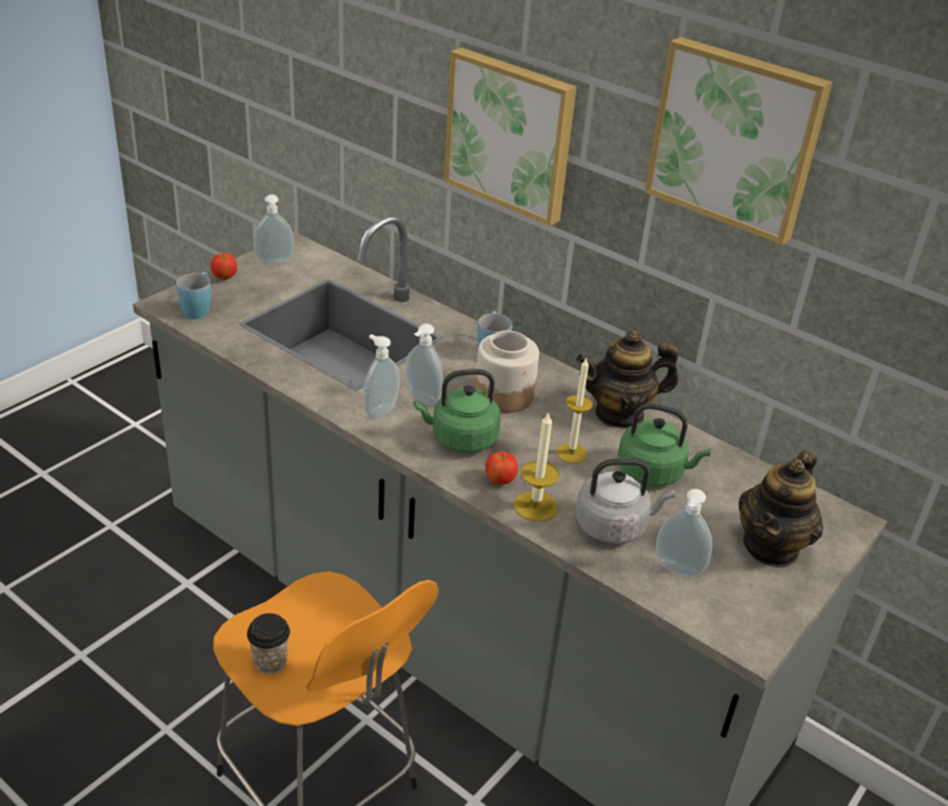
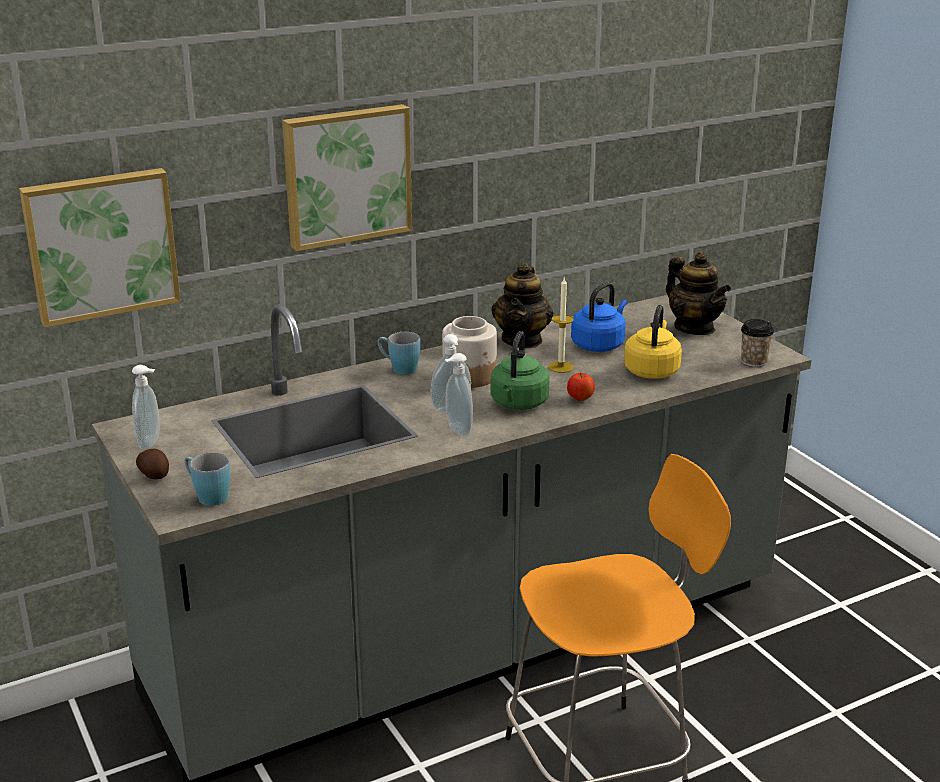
camera: 65 degrees left, 10 degrees down
(224, 277) = (154, 474): apple -> potato
(270, 662) = (620, 625): cup -> cup (753, 362)
(535, 506) = (617, 392): candle -> none
(614, 526) = (652, 370): grey kettle -> yellow kettle
(653, 472) = (599, 344): green kettle -> blue kettle
(677, 570) = (706, 361): soap dispenser -> none
(736, 138) = (534, 85): picture -> picture (101, 244)

